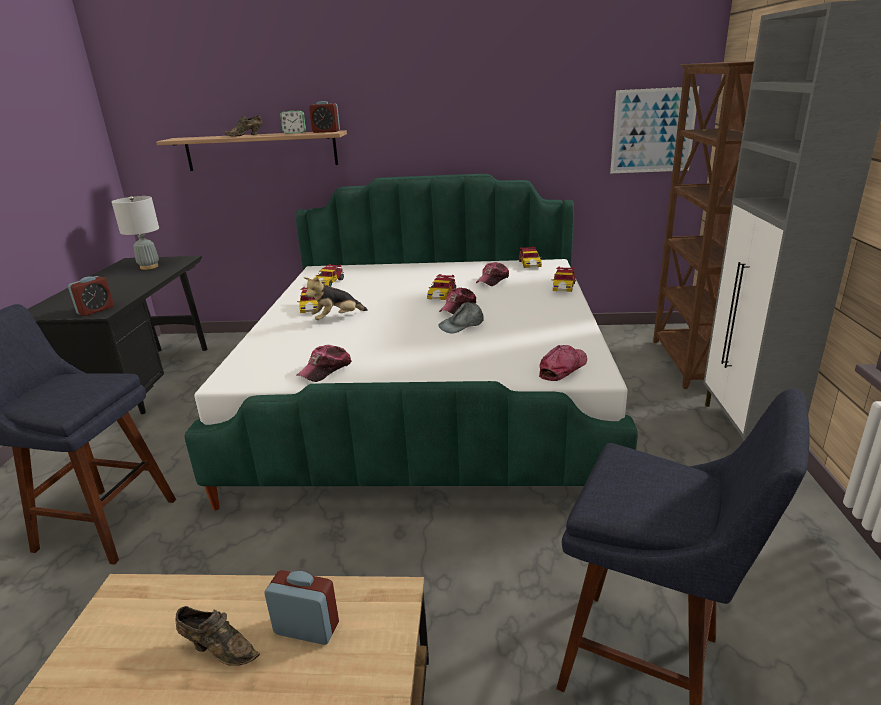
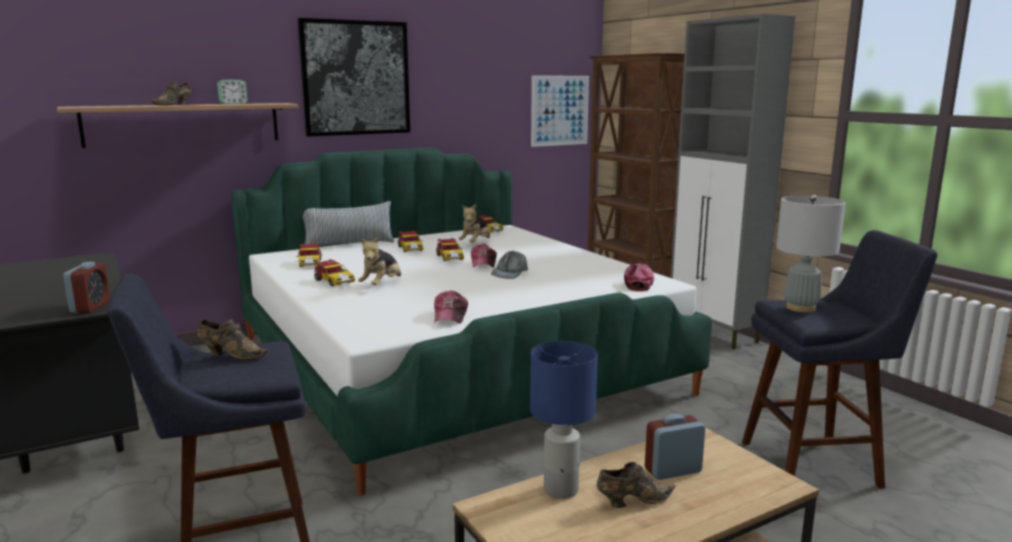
camera: 35 degrees left, 10 degrees down
(71, 382) = (231, 355): none -> brown shoe
(149, 267) = (60, 267): grey table lamp -> grey table lamp (800, 308)
(192, 600) = (560, 489): none -> blue table lamp
(326, 131) = (272, 103): alarm clock -> none
(389, 265) = (349, 244): none -> pillow
(409, 103) = (355, 78): none -> picture
(493, 280) = (476, 243): cap -> plush toy
(563, 287) = (544, 241): toy car -> toy car (410, 249)

